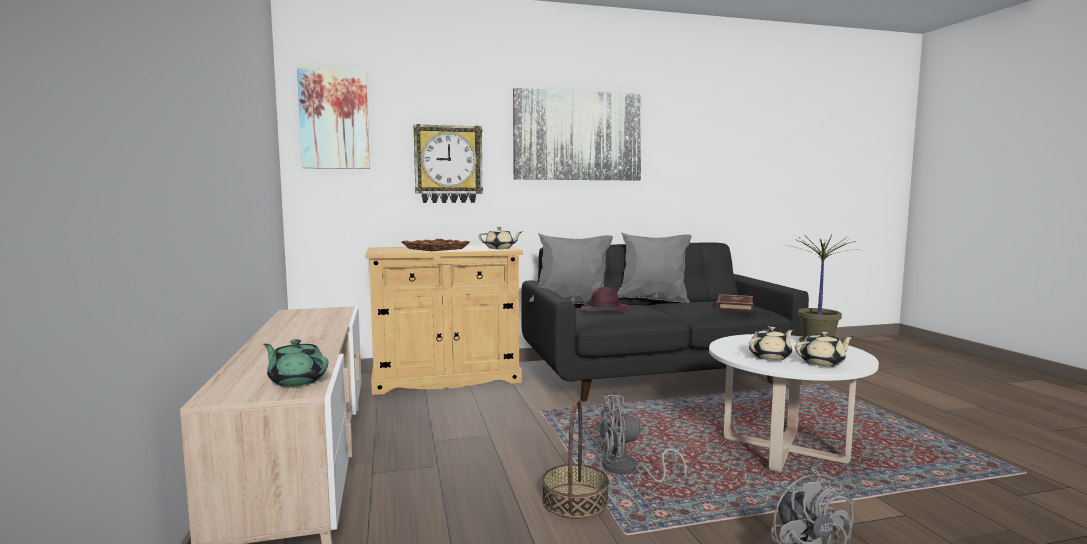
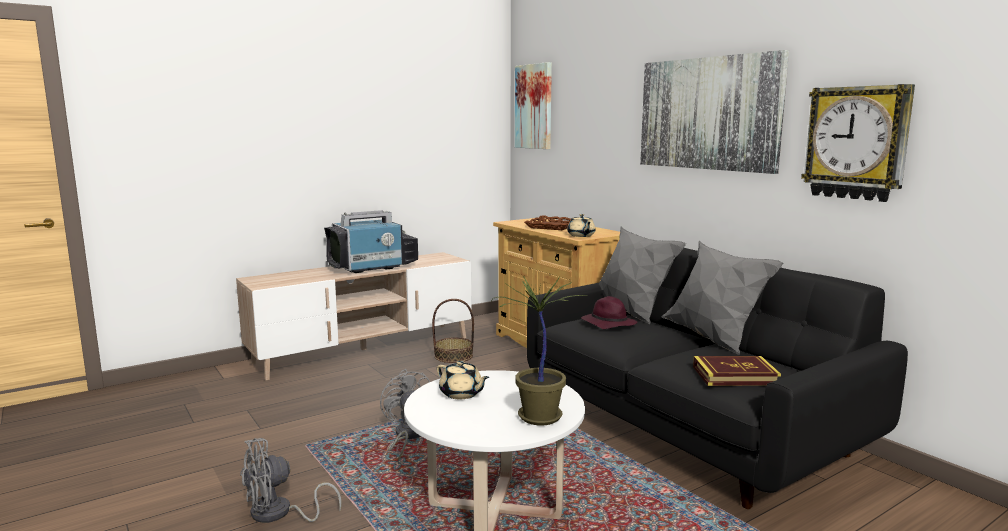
camera: 70 degrees right, 5 degrees up
(297, 381) = (277, 282): green teapot -> none
(302, 335) = (373, 267): none -> television
(448, 164) = (597, 146): wall clock -> wall clock (856, 143)
(575, 500) = (350, 424): basket -> basket (453, 356)
(822, 363) = (452, 416): beige teapot -> none

